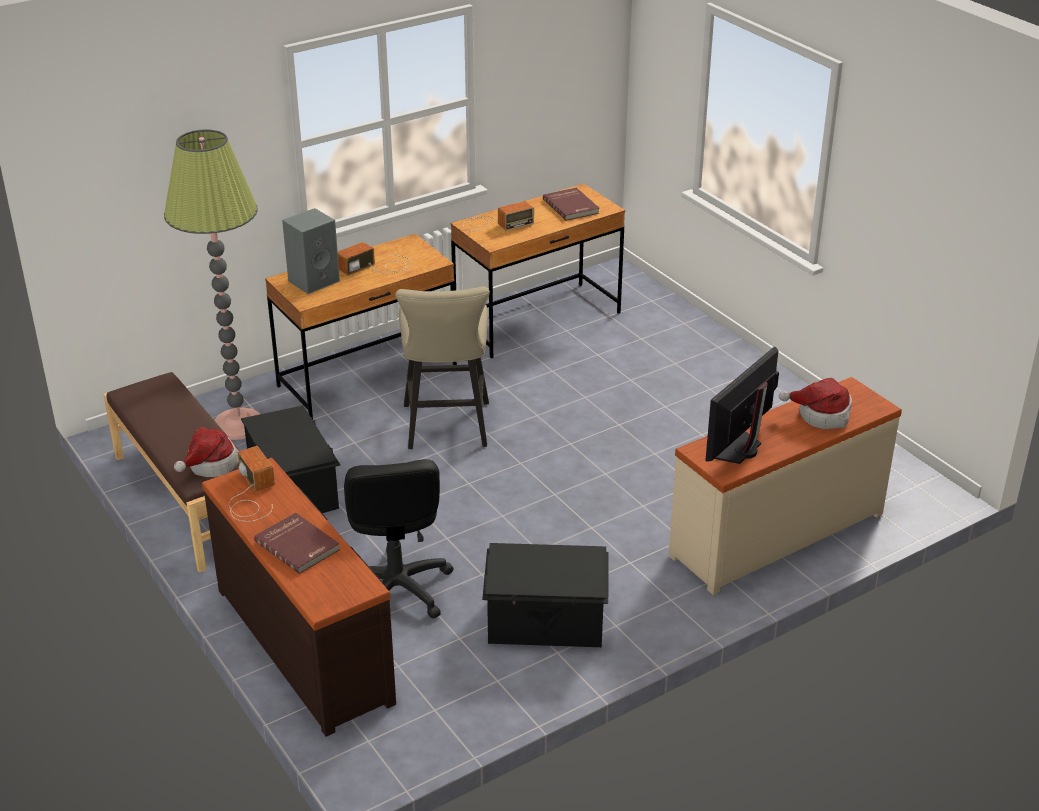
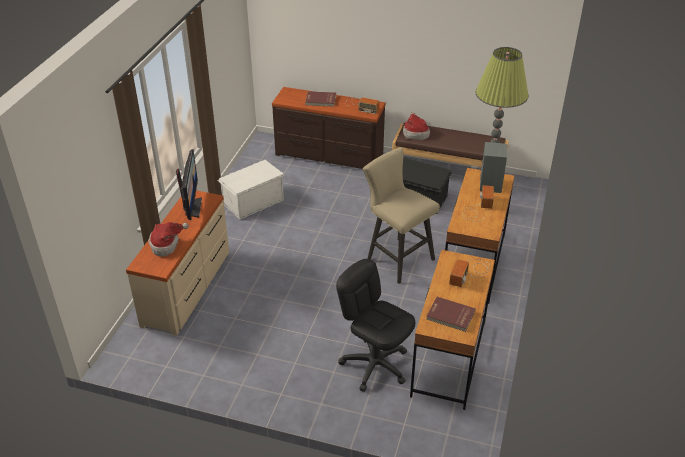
camera: 140 degrees right, 5 degrees up
(396, 589) = (323, 185): black office chair -> black office chair (375, 365)
(546, 623) = (252, 201): black storage box -> white storage box

